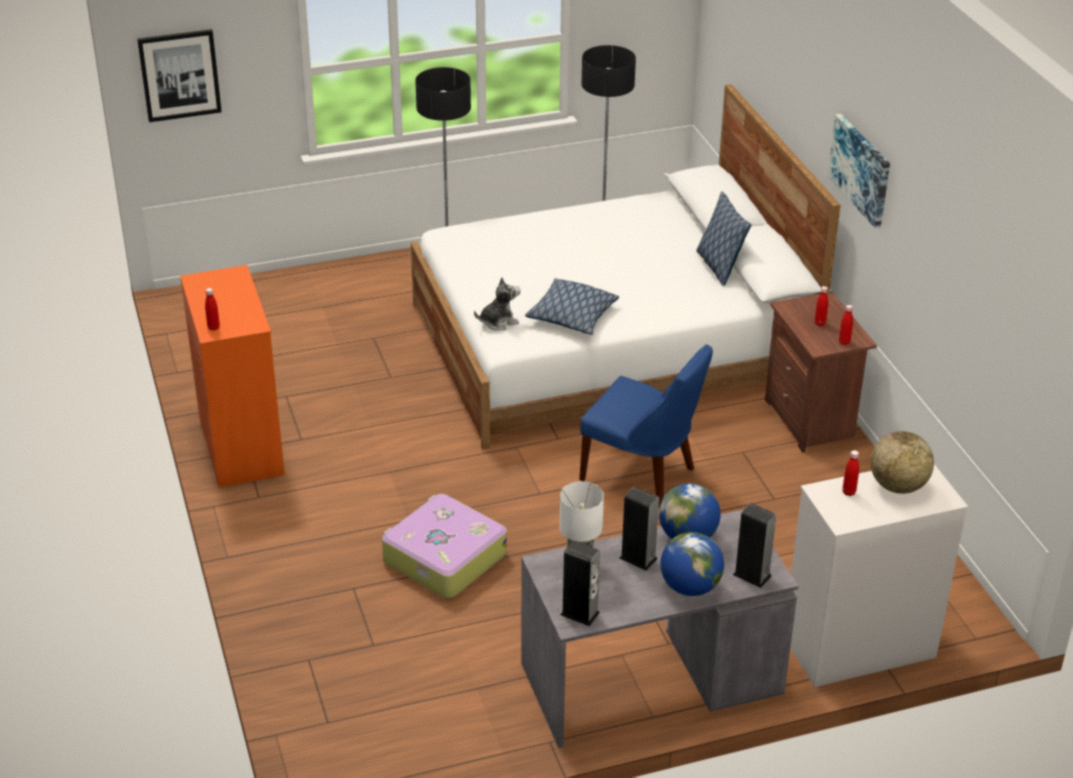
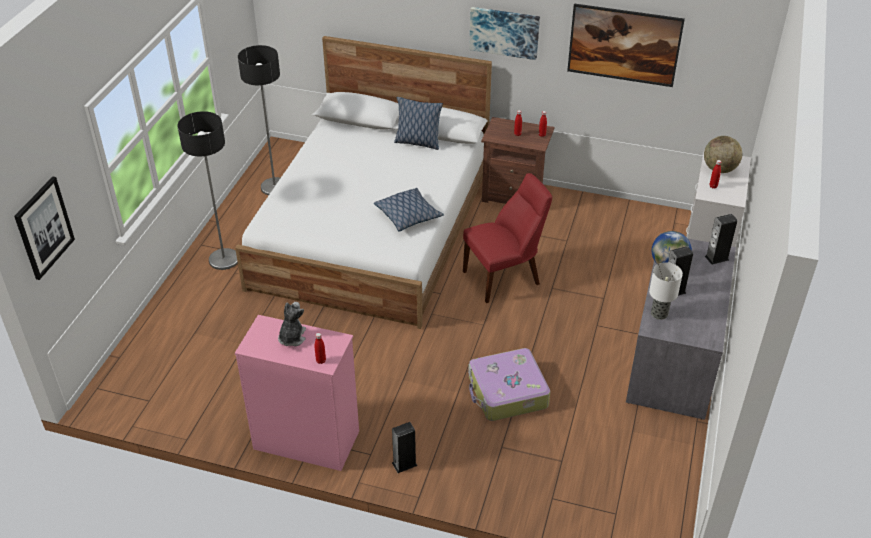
camera: 55 degrees left, 5 degrees up
(240, 445) = (305, 440): orange dresser -> pink dresser
(498, 322) = (383, 246): plush toy -> plush toy (292, 337)
(579, 613) = (705, 334): speaker -> speaker (404, 464)
(642, 475) = (504, 277): blue chair -> red chair
(690, 587) = (711, 284): globe -> none
(948, 283) = (621, 61): none -> picture

